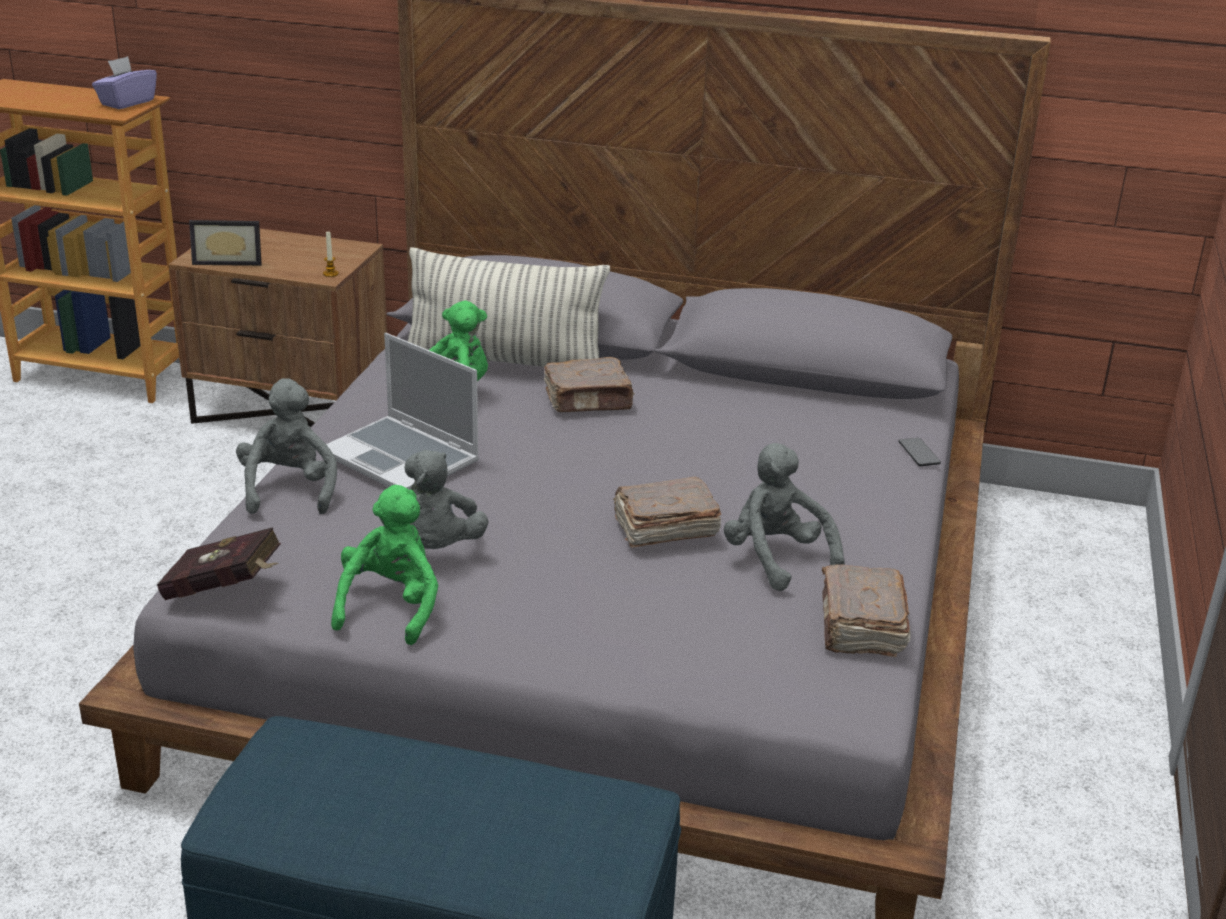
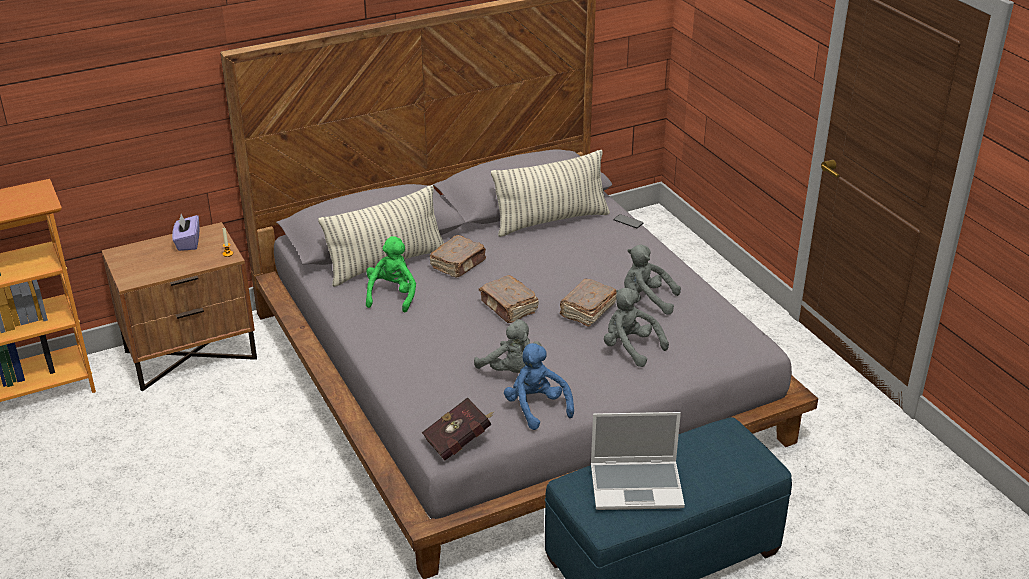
camera: 40 degrees left, 5 degrees up
(127, 102) = (33, 194): purple tissue box -> purple tissue box (188, 242)
(228, 261) = (153, 273): picture frame -> none
(289, 490) = (401, 381): grey plush toy -> grey plush toy (630, 348)
(391, 607) = (536, 407): green plush toy -> blue plush toy
(403, 458) = (430, 337): laptop -> laptop (637, 486)
(802, 406) = (551, 221): none -> pillow
(860, 627) = (715, 313): brown book -> brown book (509, 307)

